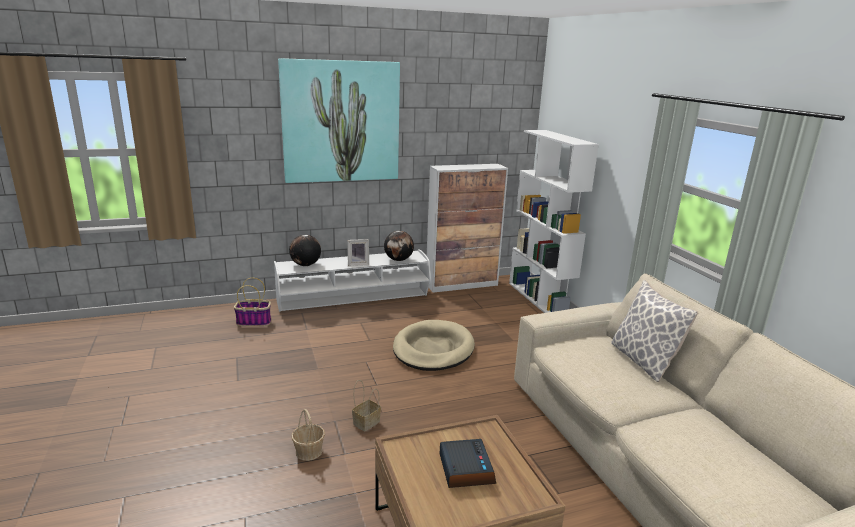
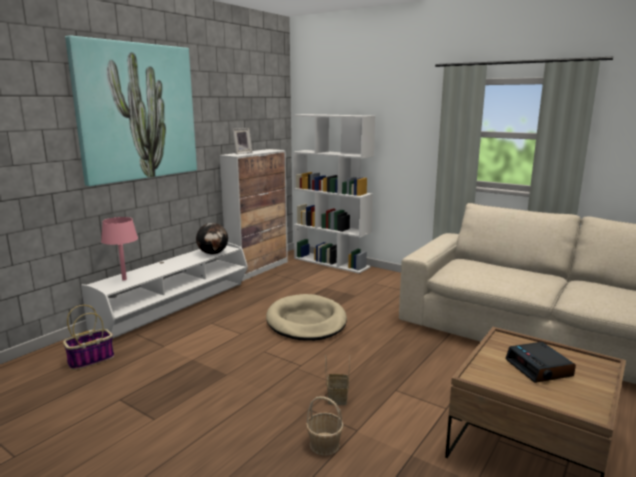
camera: 35 degrees left, 5 degrees down
(305, 265) = (124, 279): globe -> pink table lamp
(358, 264) = (179, 265): picture frame -> picture frame (241, 153)
(465, 469) = (539, 368): alarm clock -> alarm clock turned 150 degrees counterclockwise
(643, 361) = (506, 265): pillow -> none

